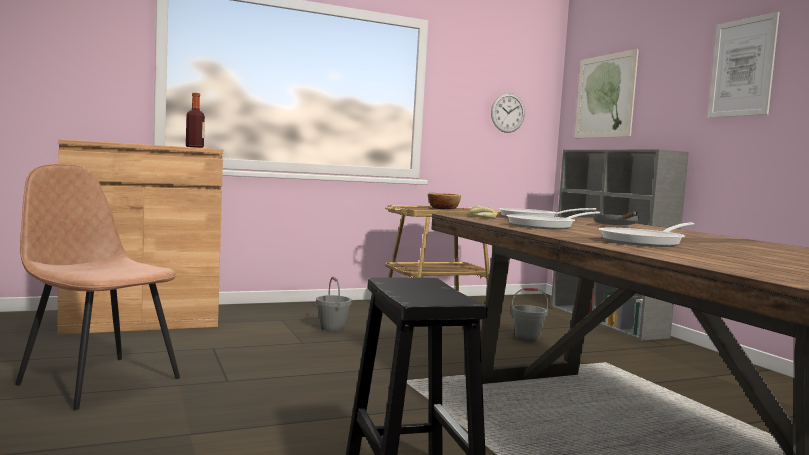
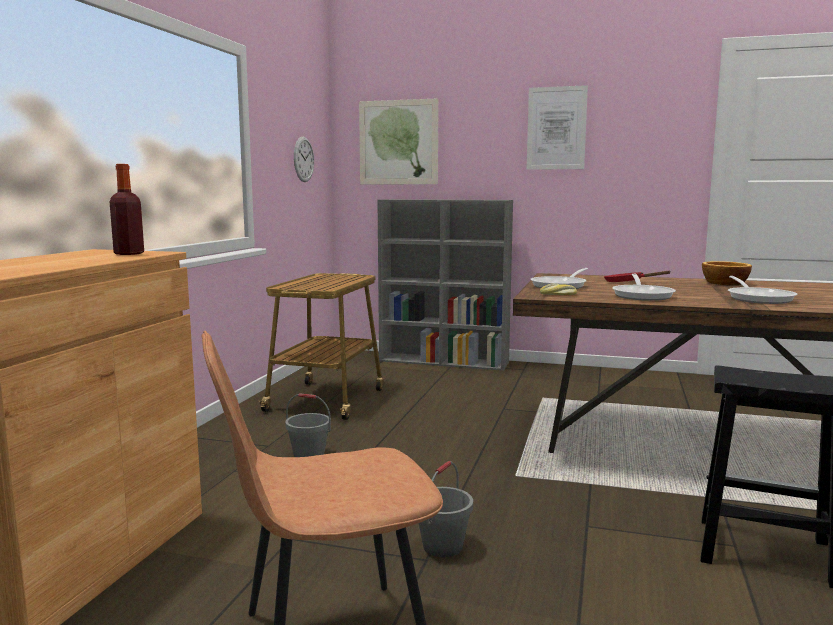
camera: 50 degrees left, 5 degrees up
(443, 208) = (318, 281): bowl -> bowl (723, 283)
(527, 338) = (452, 397): grey bucket -> grey bucket (442, 546)
(617, 226) = (628, 282): grey frying pan -> red frying pan

